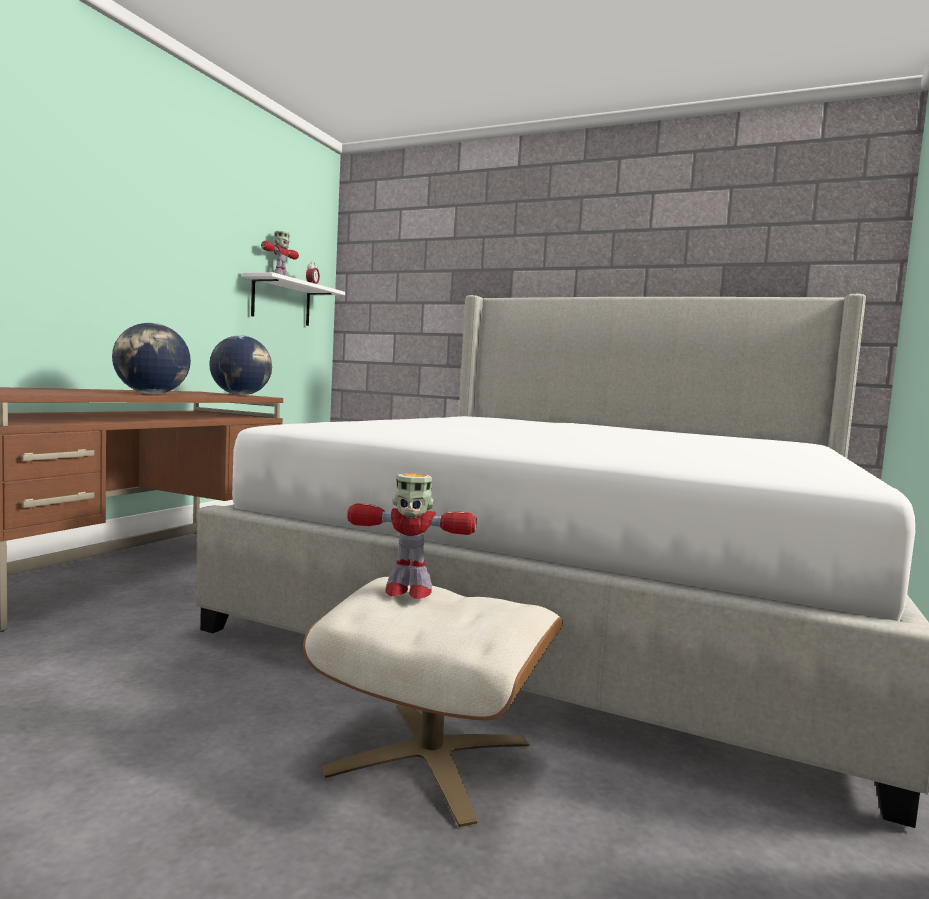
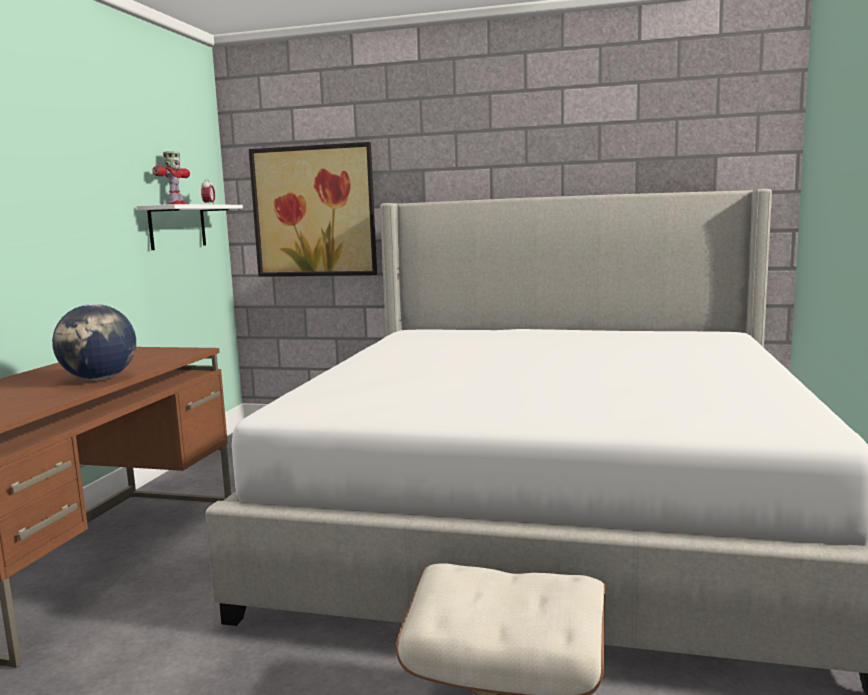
camera: 10 degrees left, 5 degrees up
(240, 395) = (173, 351): globe -> none
(407, 591) = (470, 583): toy robot -> none
(410, 304) = (314, 211): none -> picture

